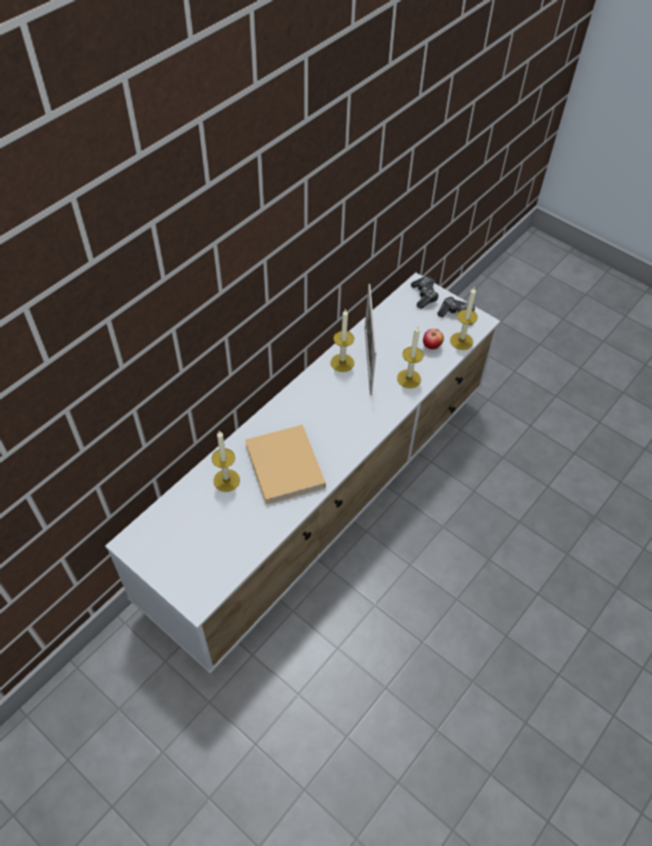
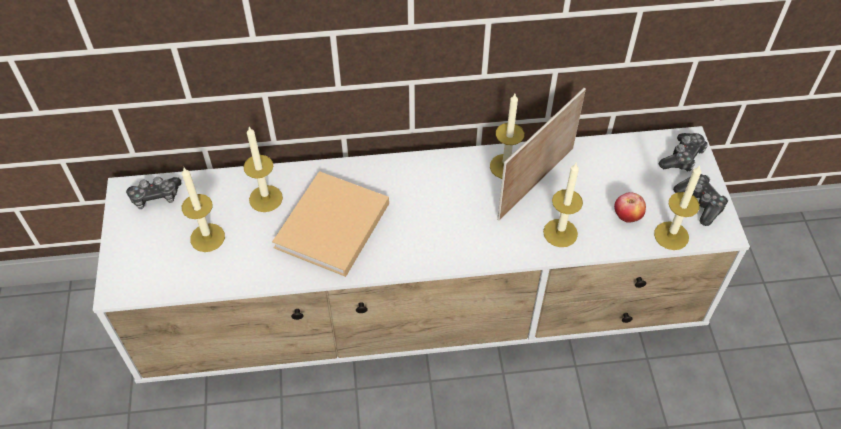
camera: 45 degrees right, 0 degrees up
(154, 532) = (155, 197): none -> game controller
(218, 529) = (207, 237): none -> candle

